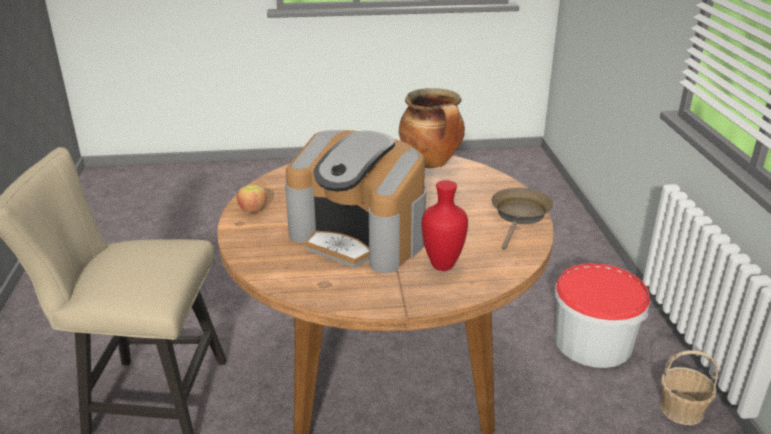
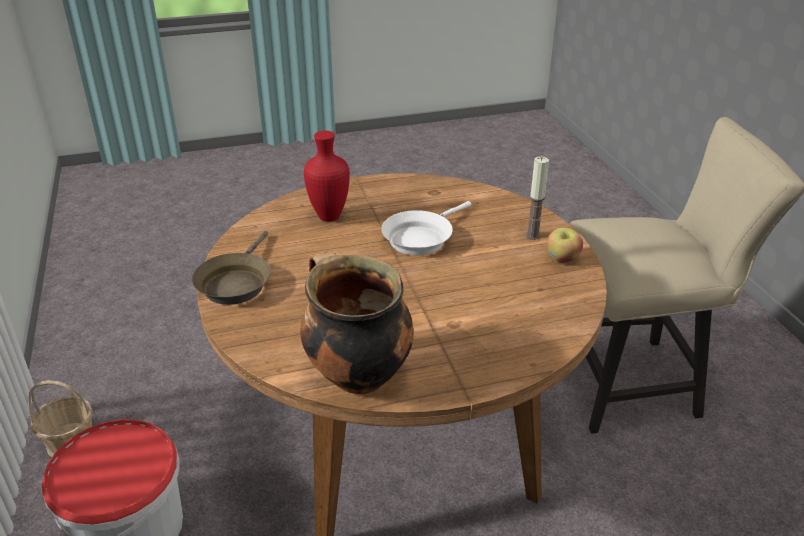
camera: 170 degrees right, 5 degrees up
(260, 230) = (532, 235): none -> candle
(360, 237) = (421, 238): coffee machine -> white frying pan

